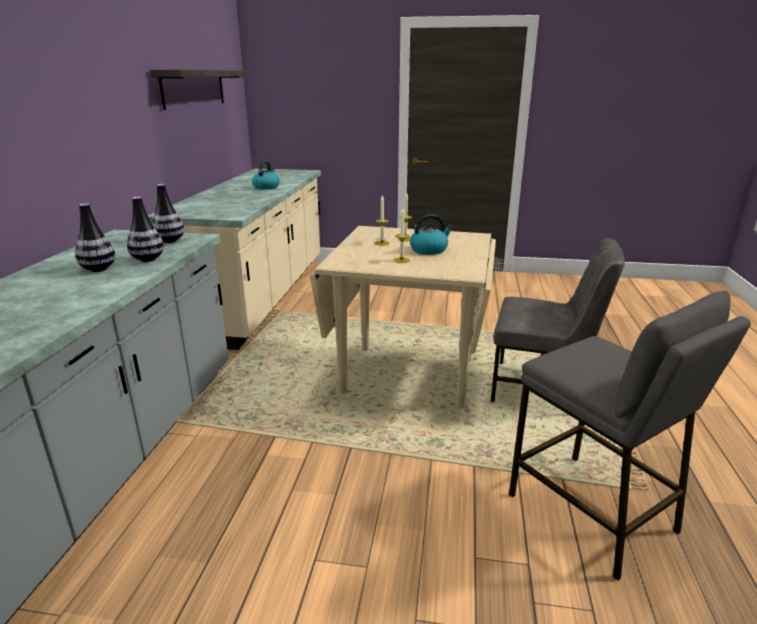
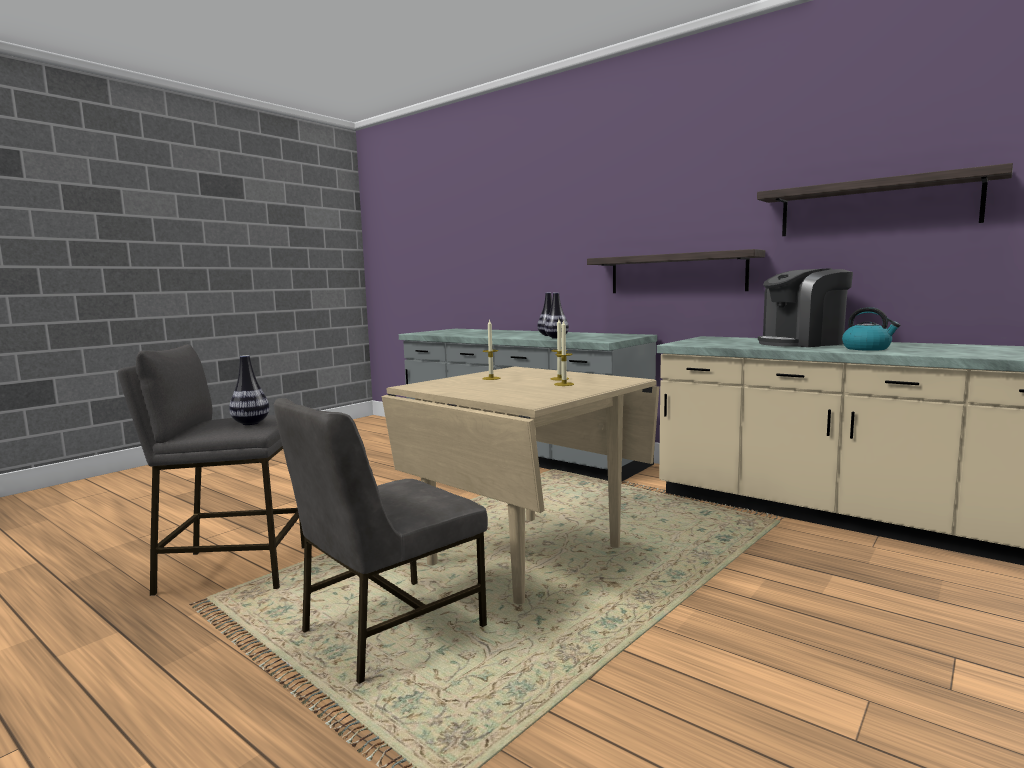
camera: 120 degrees right, 15 degrees down
(108, 153) = (676, 273): none -> shelf
(169, 241) = (600, 338): vase -> vase (251, 423)
(229, 195) = (801, 343): none -> coffee machine
(429, 250) = (506, 385): kettle -> none

